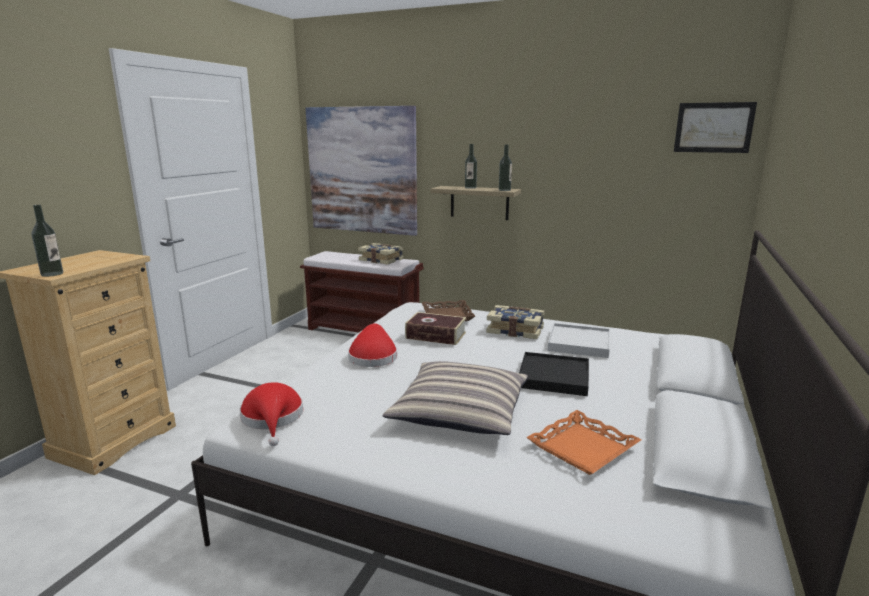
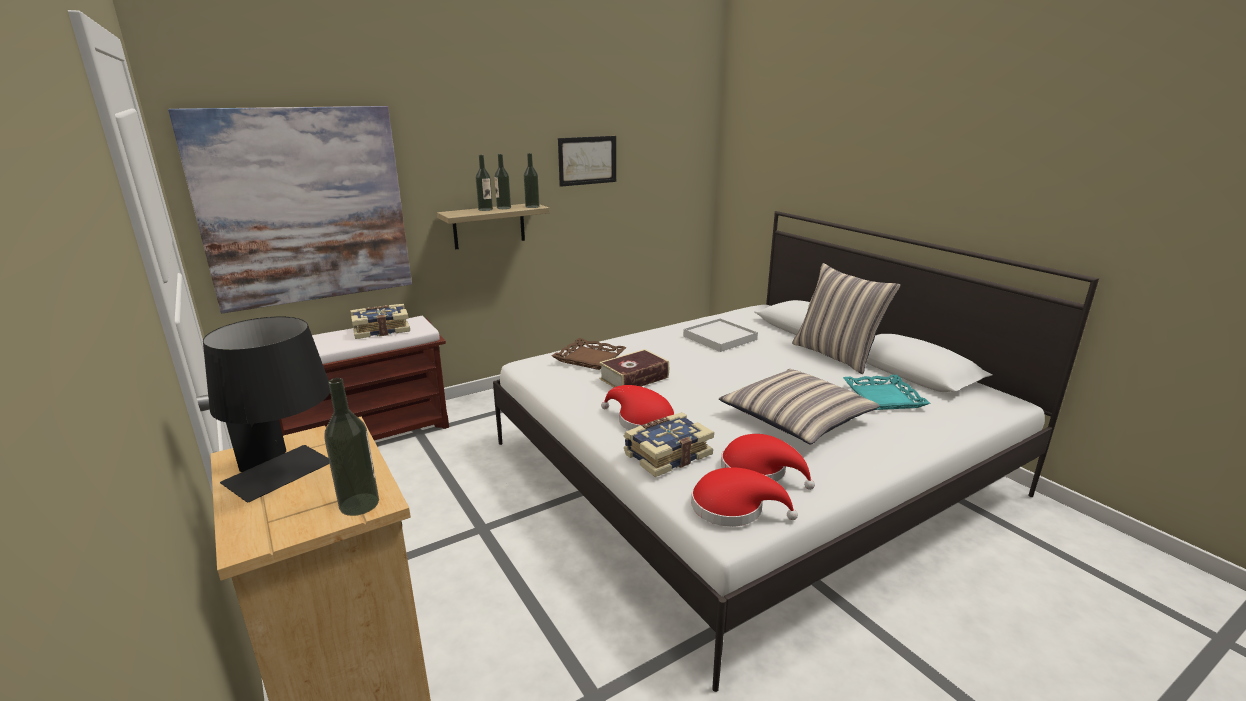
camera: 55 degrees left, 5 degrees up
(77, 262) = (289, 477): none -> black table lamp
(340, 416) = (759, 470): none -> red hat
(484, 188) = (504, 208): none -> bottle
(515, 330) = (663, 347): book -> book (666, 454)
(554, 377) = (771, 367): black tray -> none
(583, 448) = (884, 397): orange tray -> turquoise tray
(651, 402) = (836, 355): none -> pillow
(713, 127) = (687, 126): picture -> picture (587, 160)

